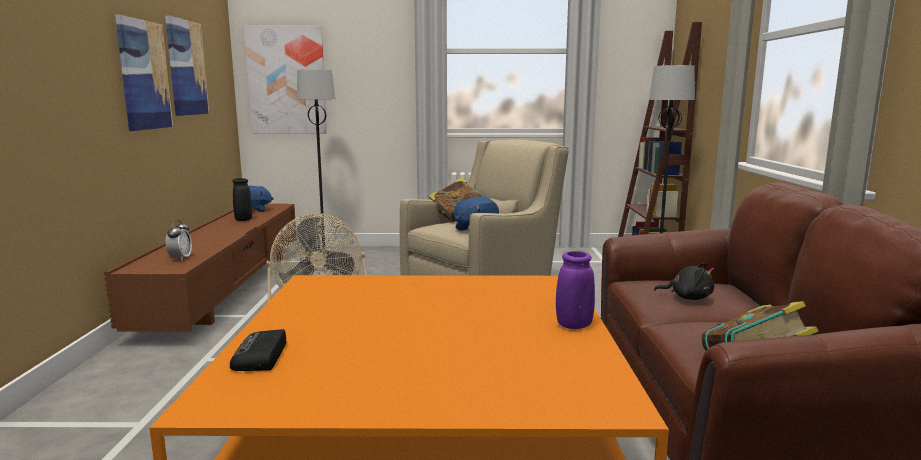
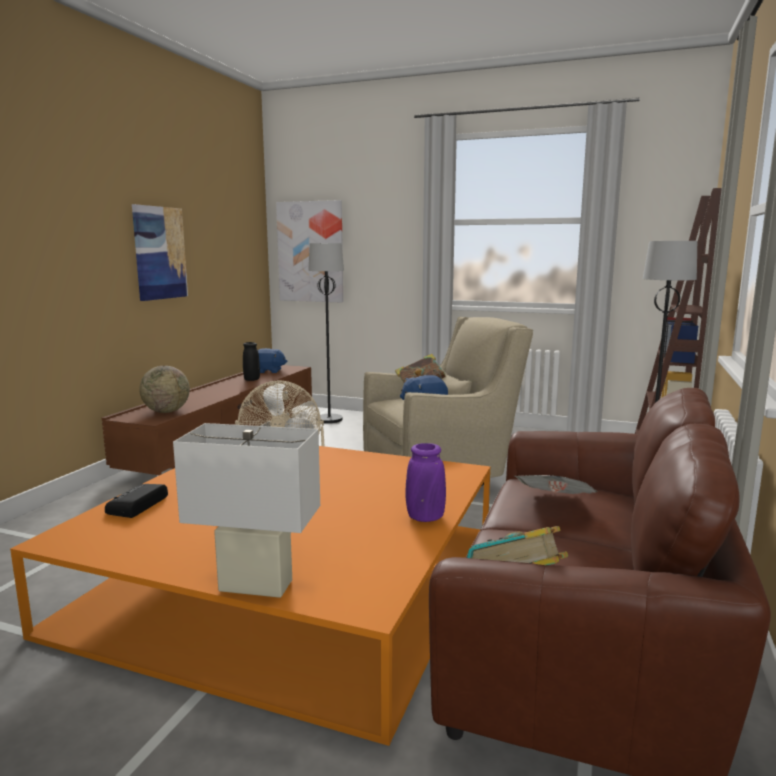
camera: 20 degrees right, 0 degrees up
(180, 258) = (166, 412): alarm clock -> globe
(186, 68) = (209, 244): picture -> none
(493, 412) = (255, 586): none -> white table lamp
(688, 297) = (554, 506): black plush toy -> newspaper

